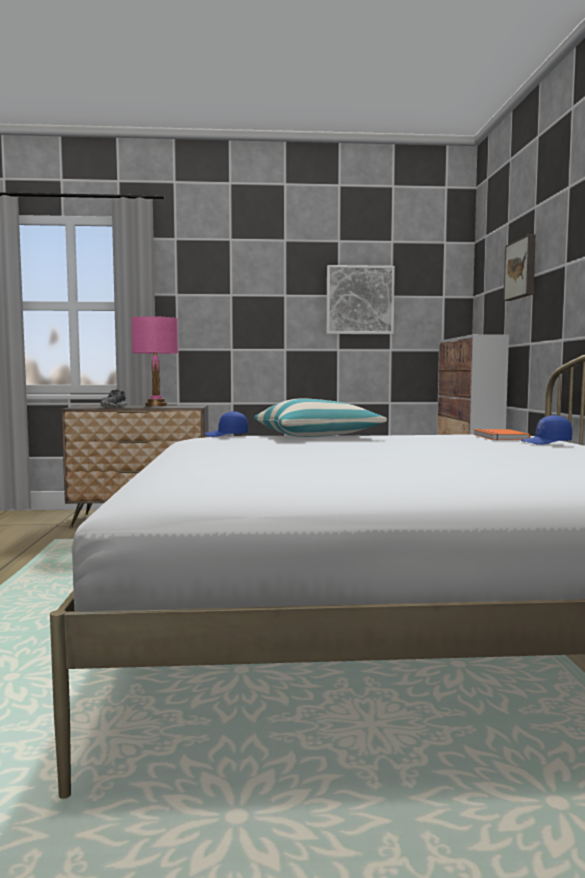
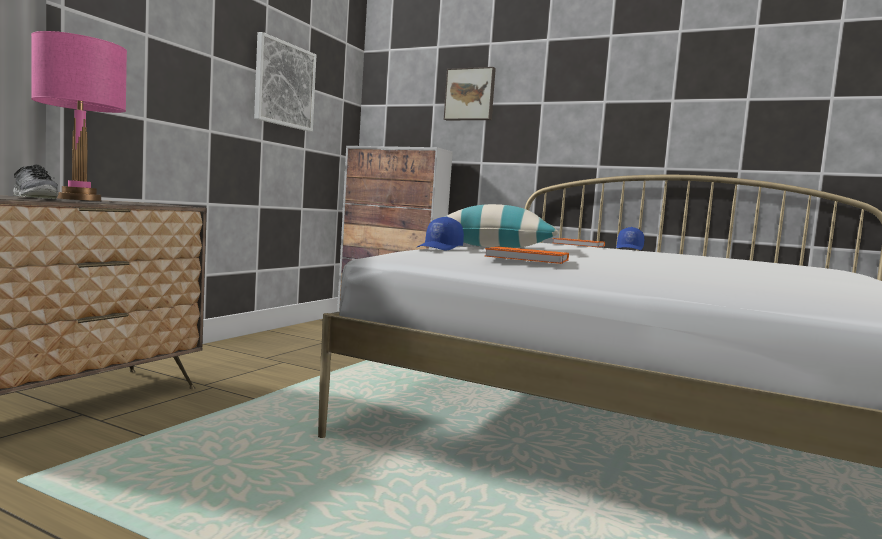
camera: 60 degrees left, 0 degrees up
(197, 443) = (527, 259): none -> orange book

